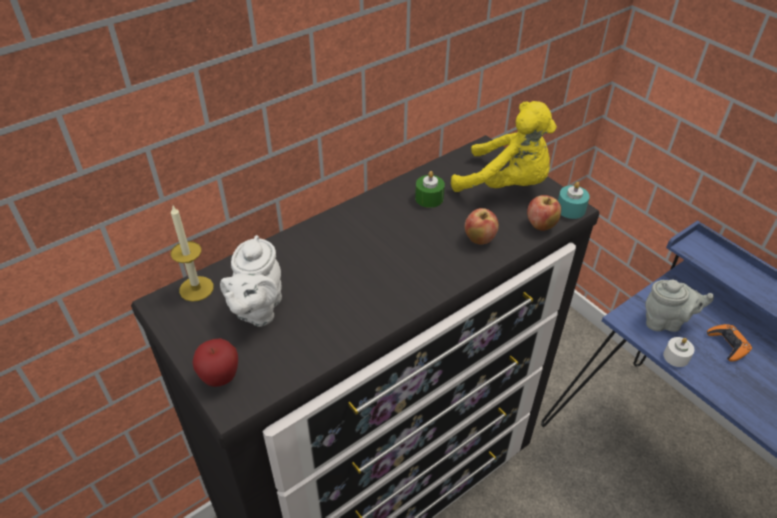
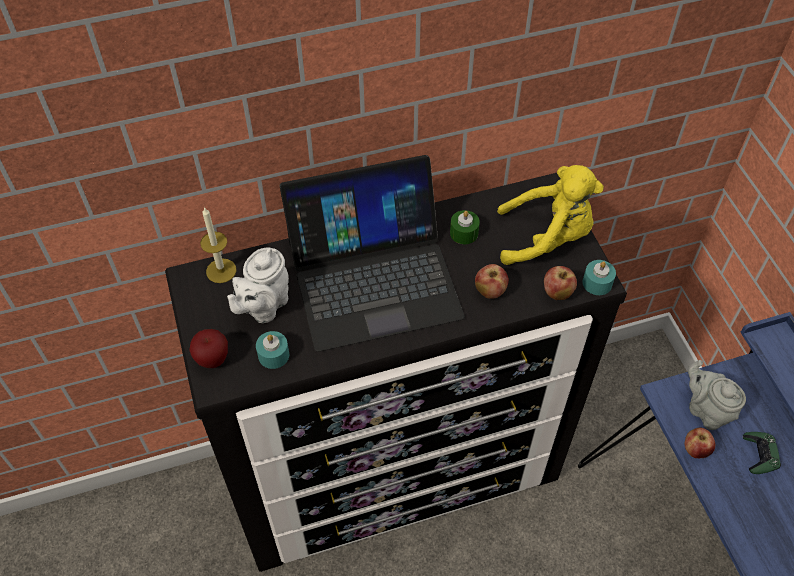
camera: 20 degrees right, 10 degrees up
(288, 353) = (273, 355): none -> turquoise candle
(361, 255) = (373, 278): none -> laptop
(506, 185) = (547, 238): yellow plush toy -> yellow plush toy turned 45 degrees counterclockwise
(666, 322) = (706, 410): grey teapot -> grey teapot turned 150 degrees counterclockwise
(676, 357) = (695, 450): white candle -> apple
(728, 345) = (759, 455): orange game controller -> green game controller

